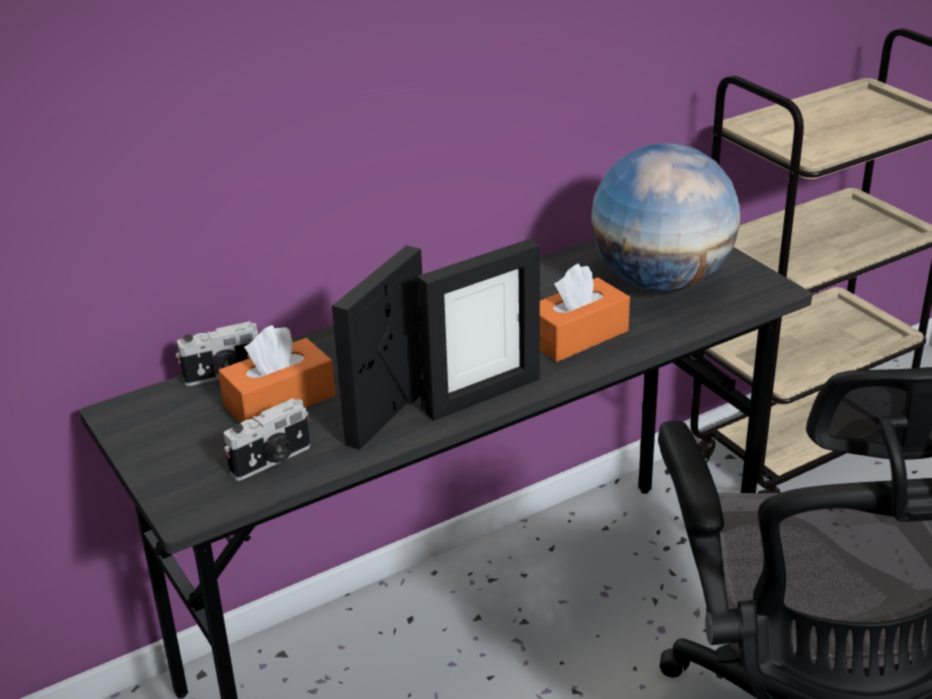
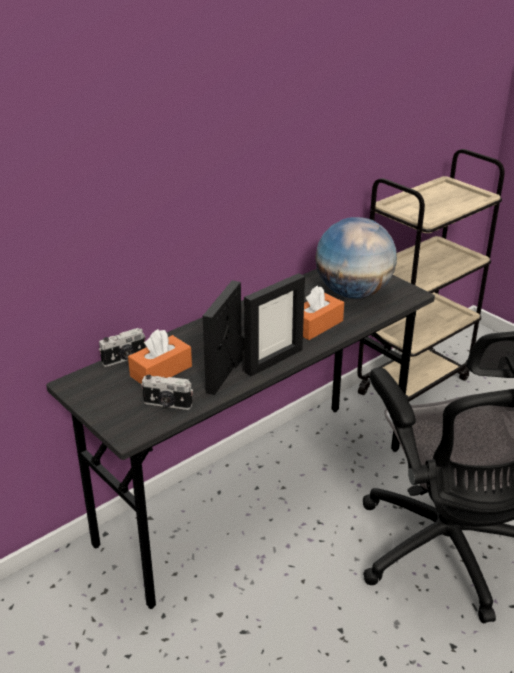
camera: 10 degrees left, 0 degrees up
(272, 461) = (167, 404): camera -> camera turned 60 degrees clockwise

